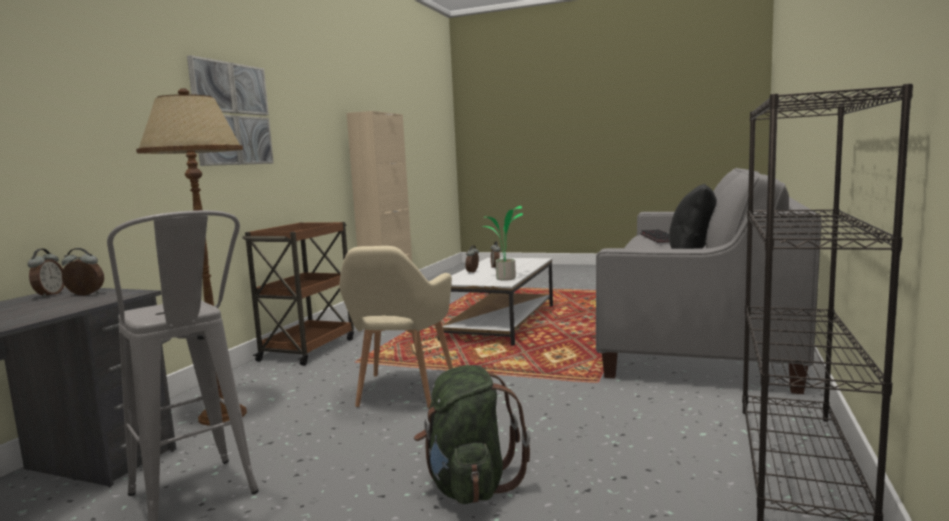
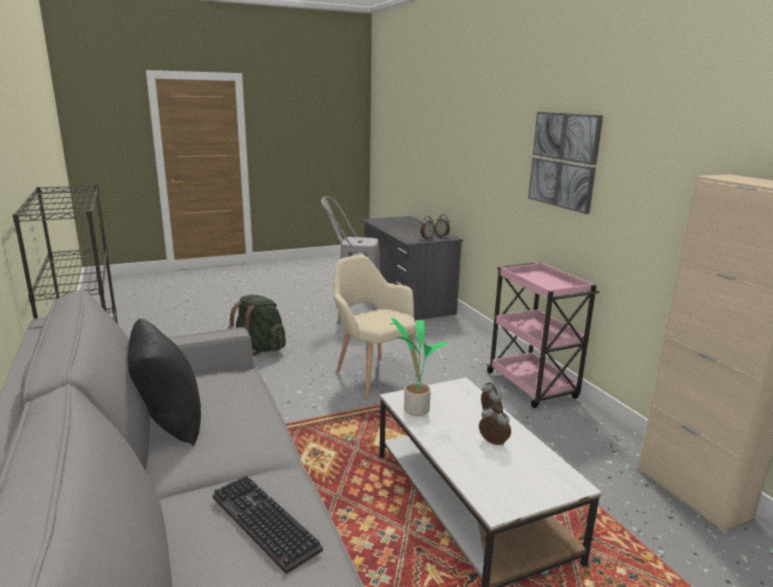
camera: 135 degrees right, 10 degrees up
(223, 415) = (434, 336): brown floor lamp -> none
(308, 349) = (532, 386): brown cart -> pink cart

